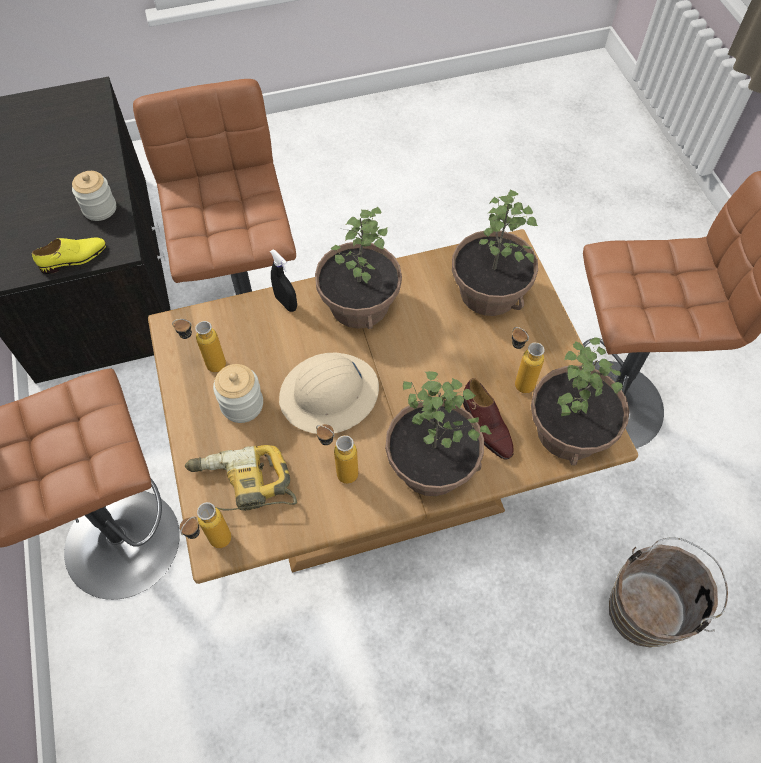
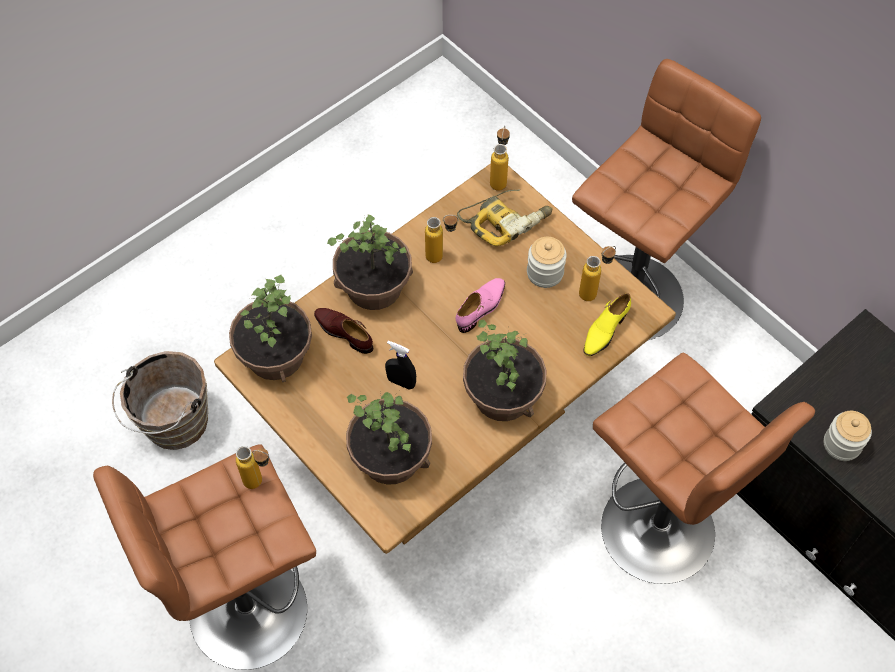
camera: 155 degrees right, 0 degrees up
(74, 258) = (814, 381): yellow shoe -> yellow shoe (604, 330)
(286, 303) = (567, 370): black spray bottle -> black spray bottle (401, 382)
(330, 394) = (481, 307): beige hard hat -> pink shoe
(517, 380) = (332, 381): bottle -> bottle (260, 482)

